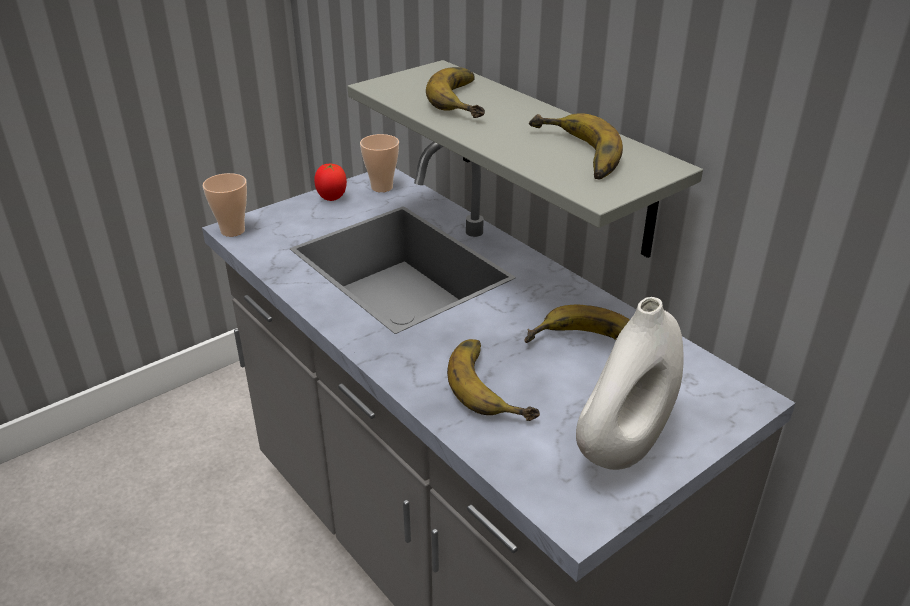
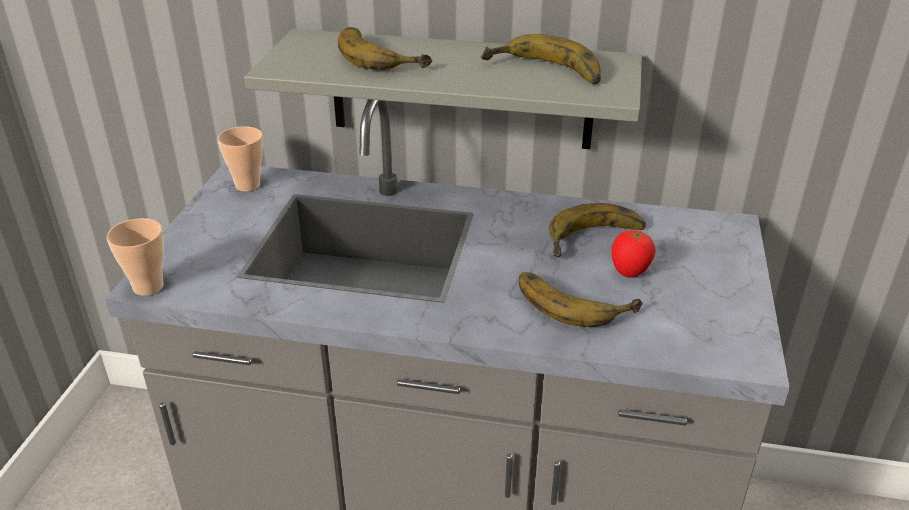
camera: 40 degrees left, 0 degrees up
(332, 198) = (211, 214): tomato -> tomato (629, 273)
(623, 447) = (710, 297): white vase -> none

